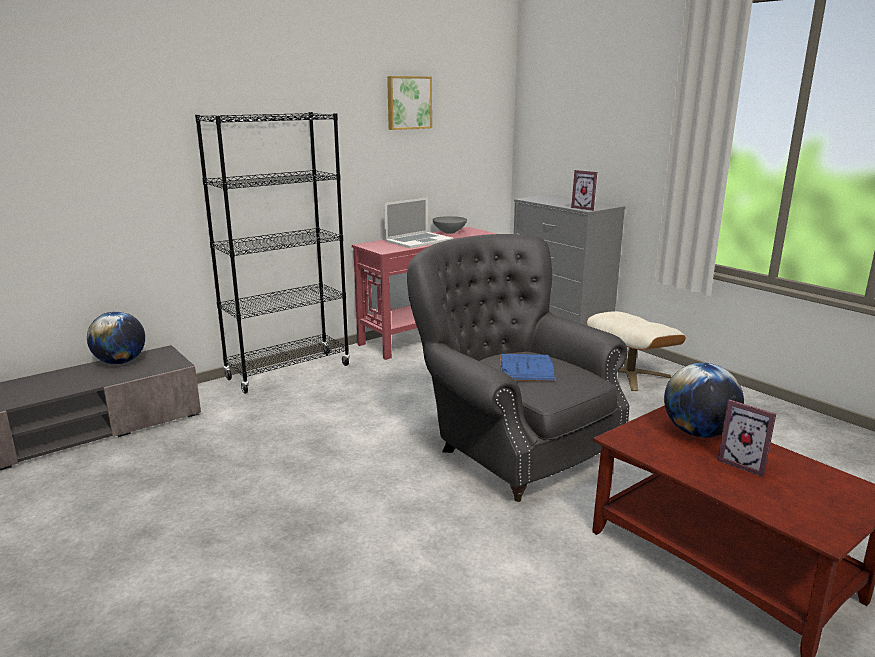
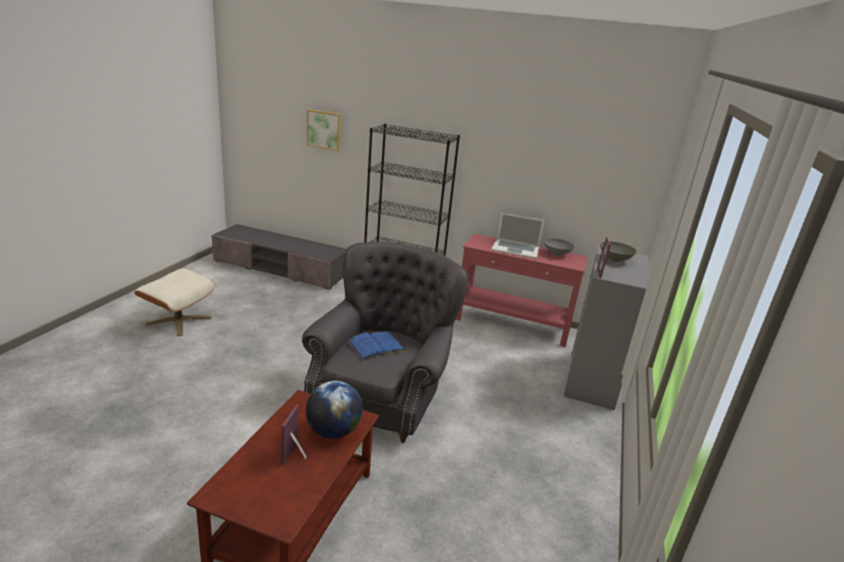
camera: 55 degrees right, 5 degrees up
(120, 362) = (317, 246): globe -> none
(408, 102) = (547, 142): picture -> picture (324, 130)
(552, 201) = (614, 259): none -> grey bowl
(629, 374) = (559, 430): beige ottoman -> beige ottoman (179, 321)

